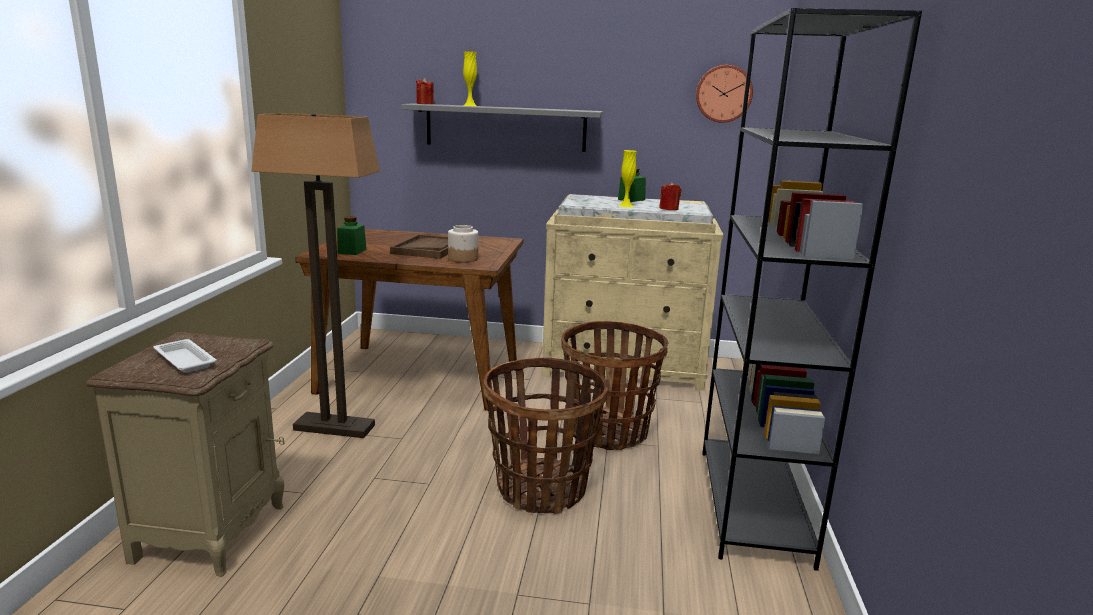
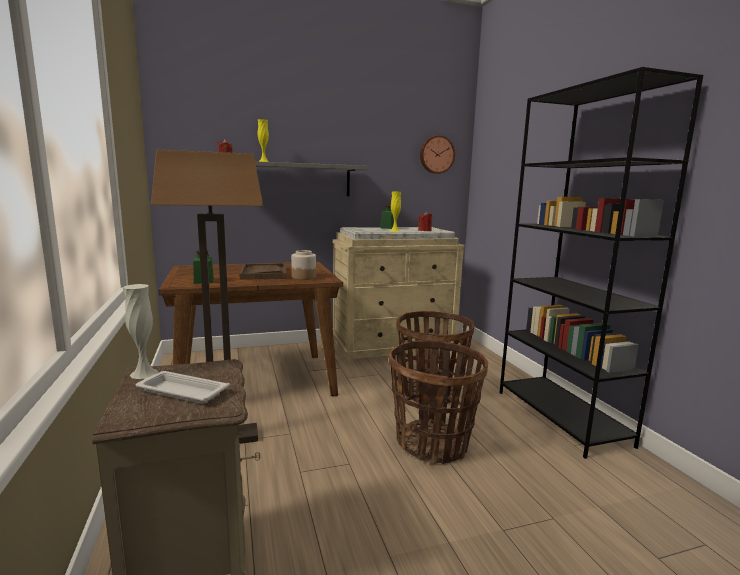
camera: 25 degrees left, 5 degrees down
(182, 339) = (144, 373): none -> white vase

